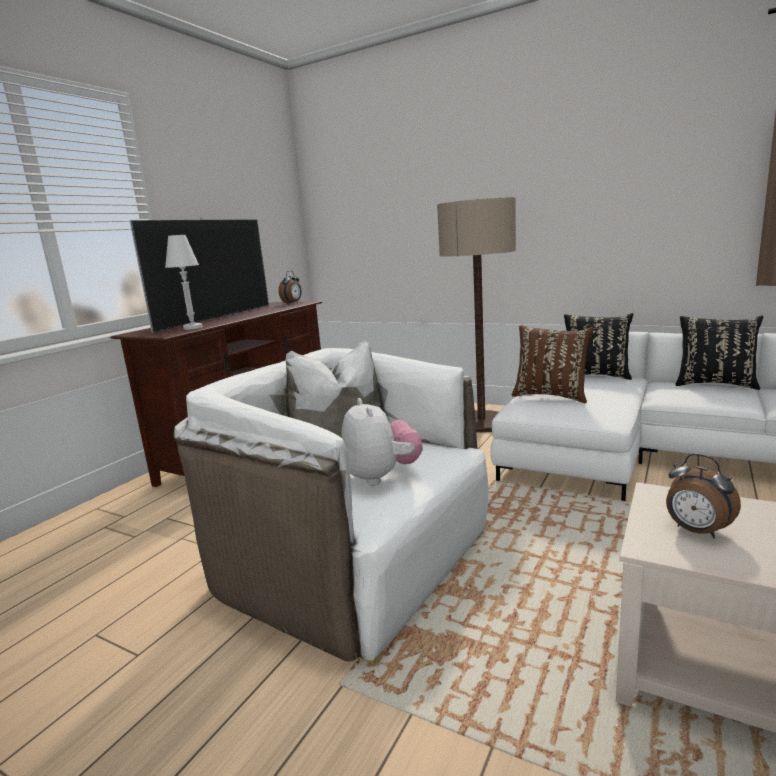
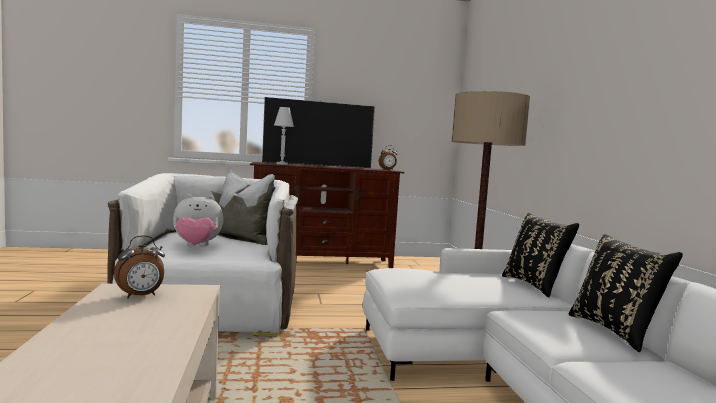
camera: 50 degrees right, 10 degrees down
(381, 476) = (197, 246): plush toy -> plush toy turned 45 degrees clockwise
(551, 395) = (433, 274): brown pillow -> none
(696, 531) = (140, 296): alarm clock -> alarm clock turned 135 degrees counterclockwise

